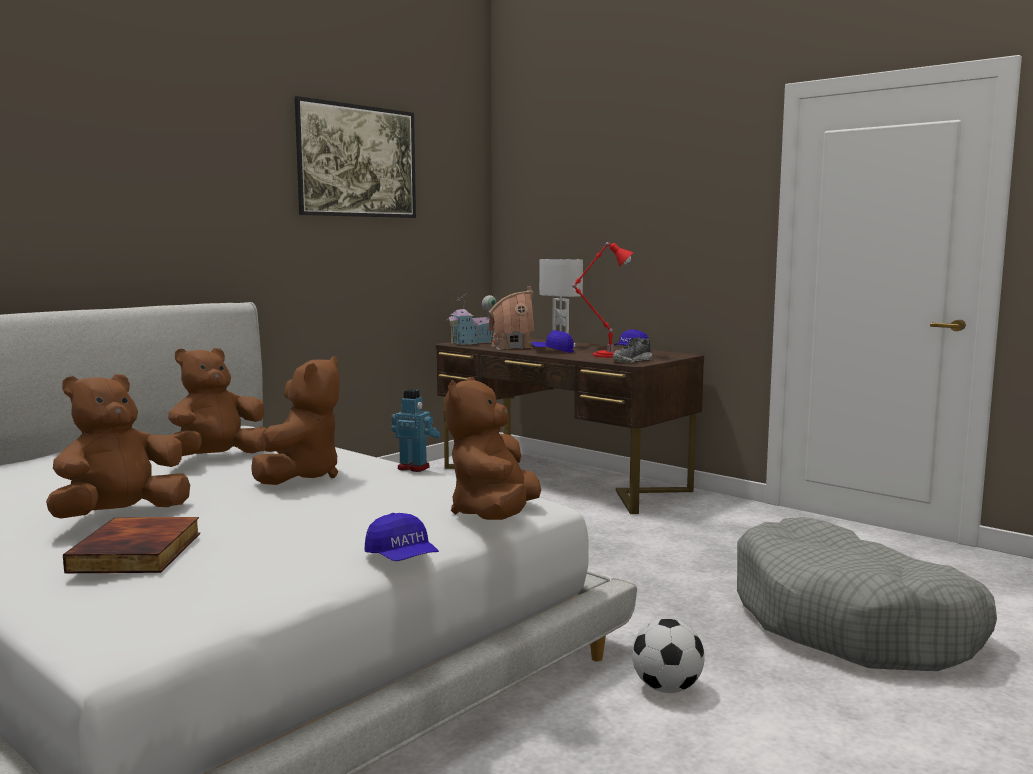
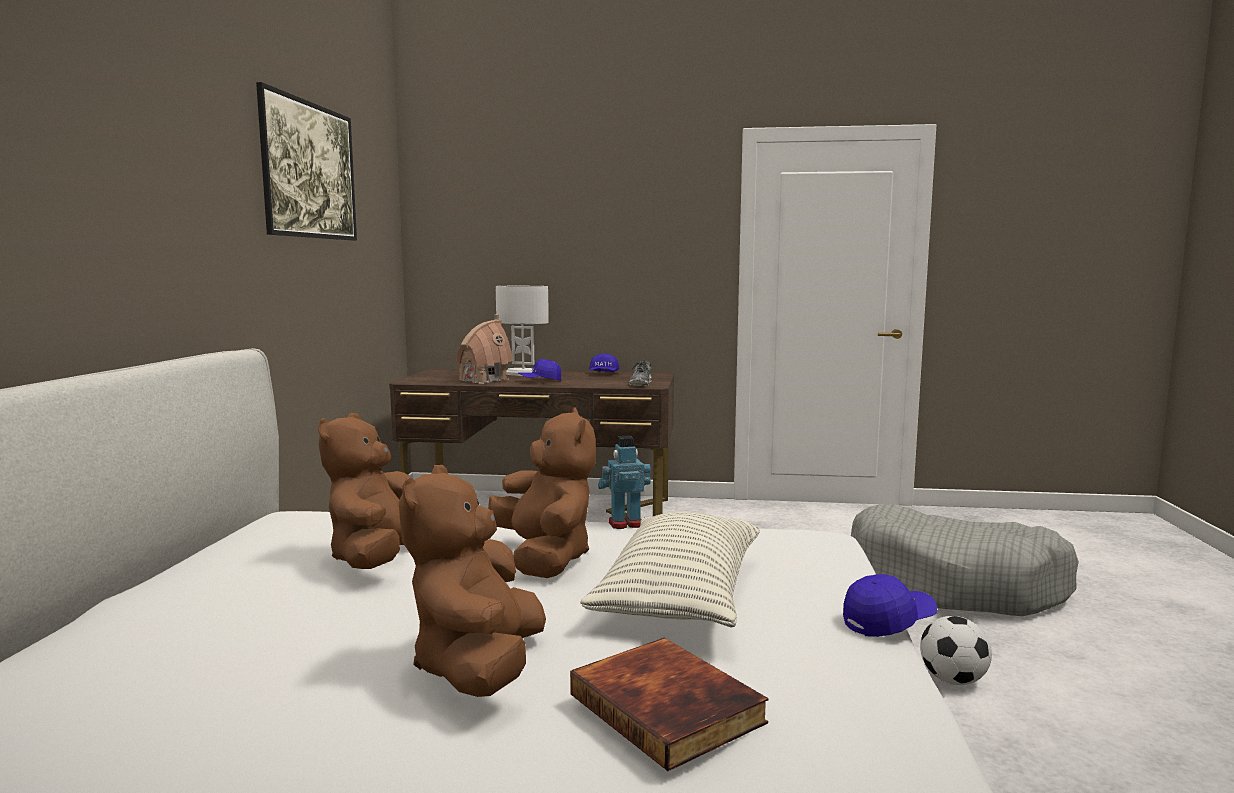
camera: 35 degrees left, 0 degrees up
(318, 513) = (680, 597): none -> pillow
(402, 558) = (888, 622): blue cap -> blue cap turned 45 degrees counterclockwise
(472, 342) = (427, 379): toy house -> none
(494, 516) = (830, 556): brown plush toy -> none
(607, 355) = (601, 380): red table lamp -> none

